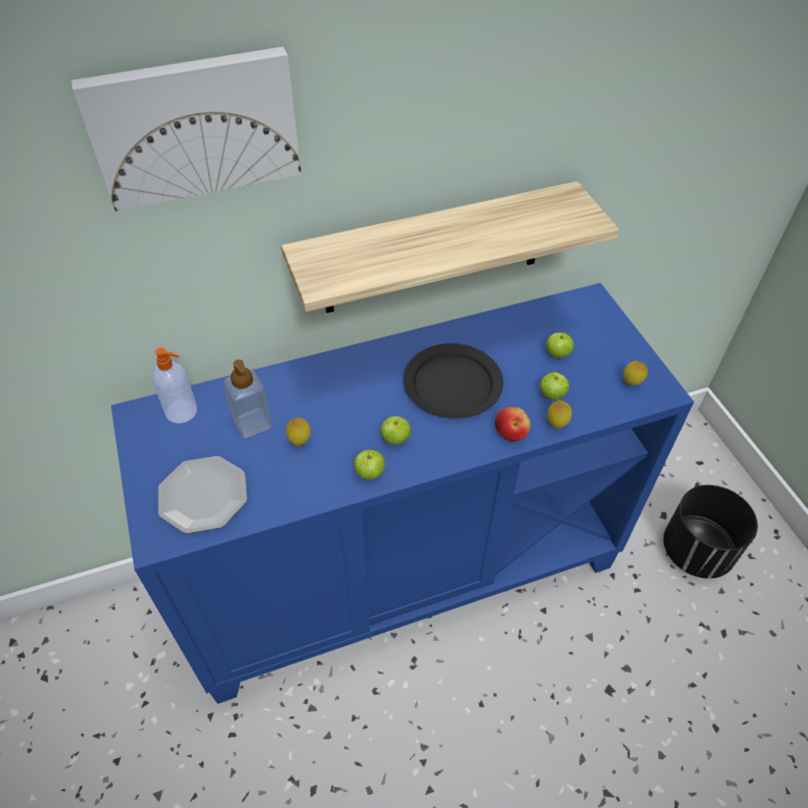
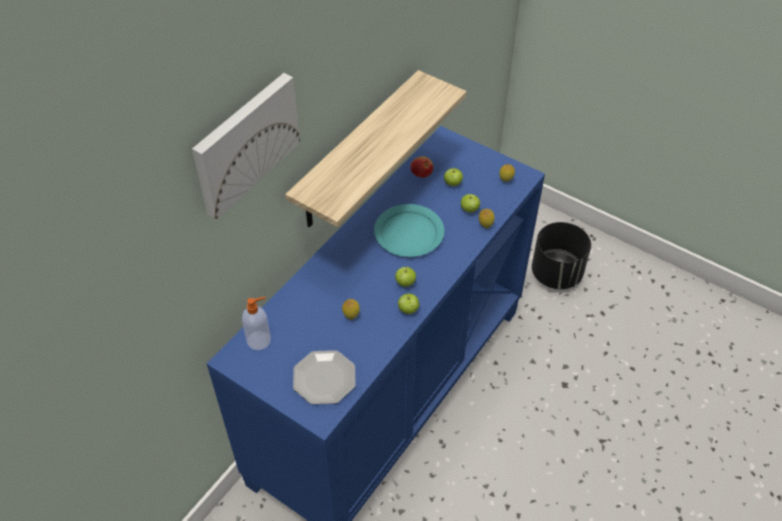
camera: 35 degrees left, 0 degrees up
(252, 423) = (312, 322): soap dispenser -> none
(453, 383) = (409, 232): black plate -> turquoise plate
(511, 432) = (465, 243): apple -> apple (421, 173)

